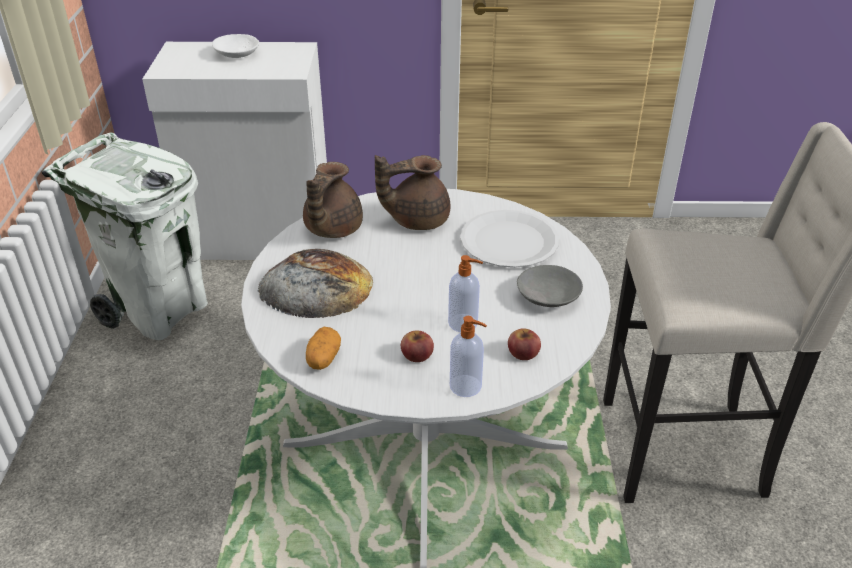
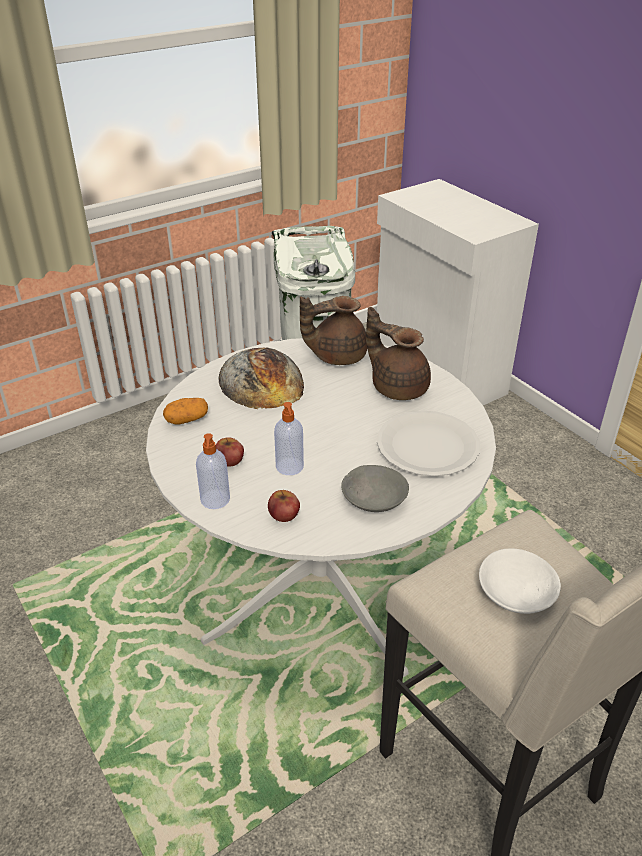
camera: 55 degrees right, 0 degrees up
(237, 54) = (465, 206): white bowl -> white bowl (517, 593)

